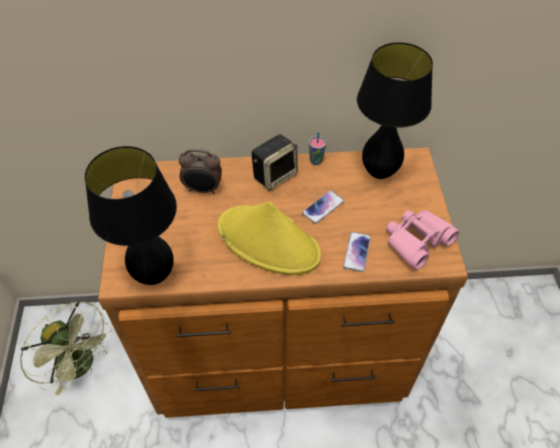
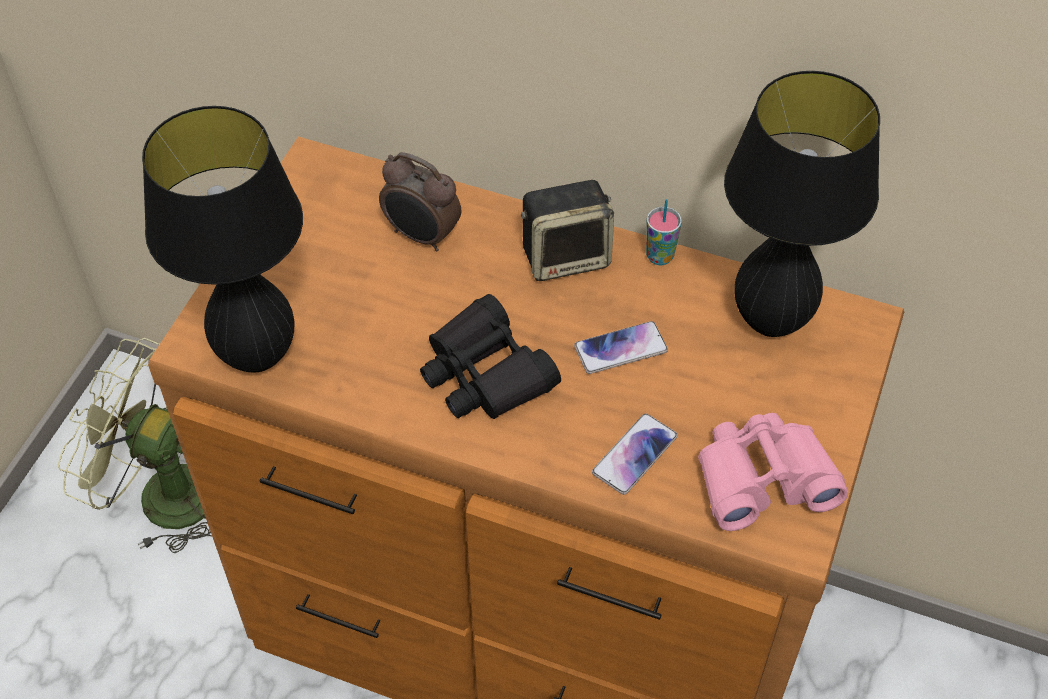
camera: 25 degrees right, 0 degrees up
(82, 366) = (161, 495): green fan -> green fan turned 135 degrees clockwise
(269, 241) = (485, 373): yellow hat -> black binoculars

